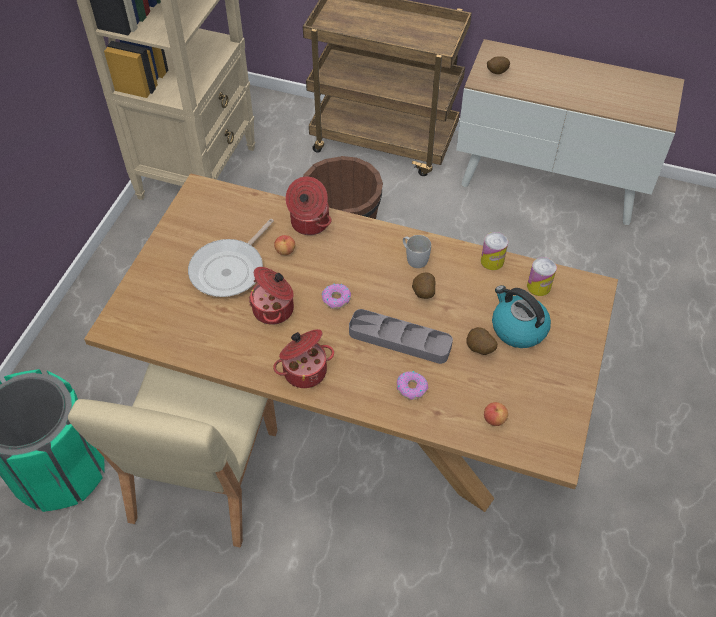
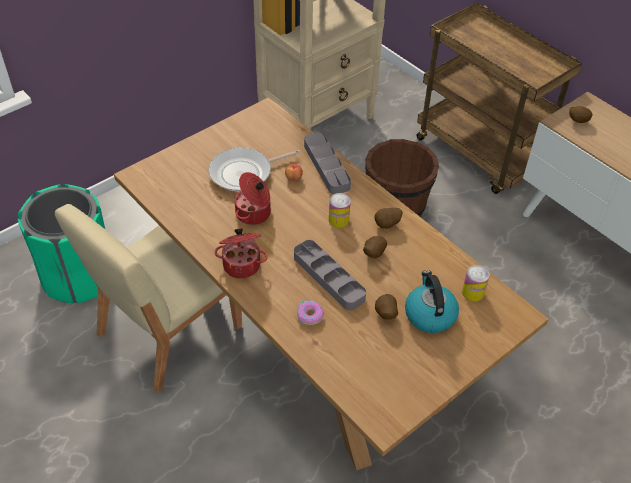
camera: 30 degrees right, 5 degrees down
(309, 223) = (326, 166): cooking pot -> grey tray
(336, 299) = (304, 227): donut -> none
(414, 258) = (387, 225): white mug -> potato
(492, 261) = (449, 256): can -> can (338, 219)
(494, 419) = (355, 370): apple -> none

